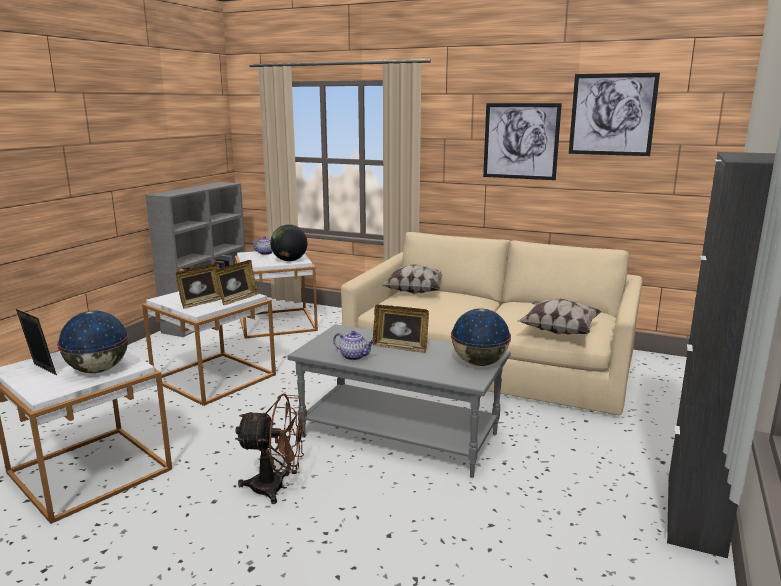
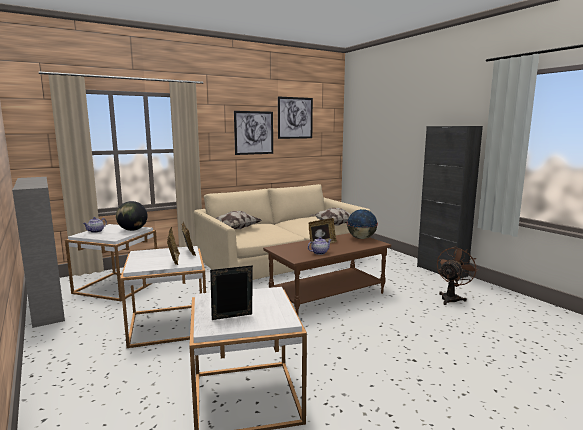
camera: 55 degrees left, 5 degrees down
(97, 370) = (264, 301): globe -> none
(276, 488) = (344, 337): brown fan -> brown fan (451, 298)
(400, 435) = (327, 295): grey coffee table -> brown coffee table

